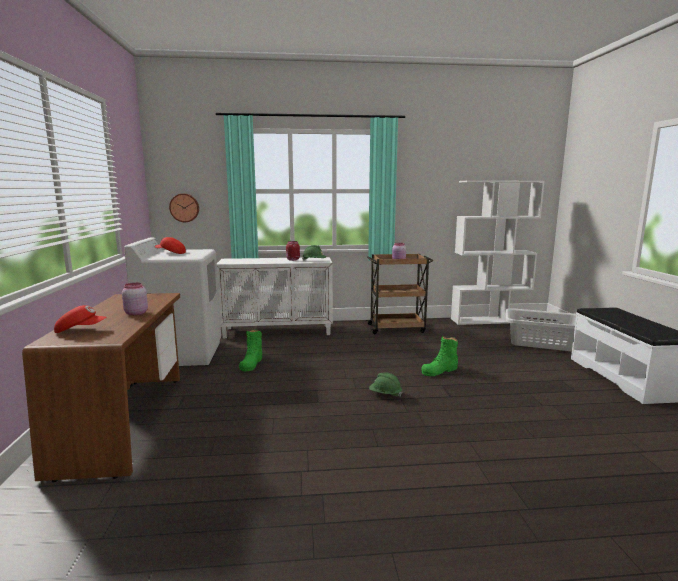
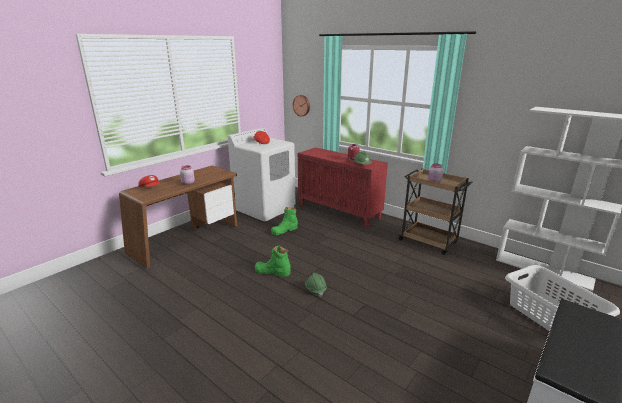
camera: 45 degrees right, 10 degrees up
(278, 331) = (339, 211): white cabinet -> red cabinet
(439, 371) = (387, 293): green boot -> green boot (272, 272)

